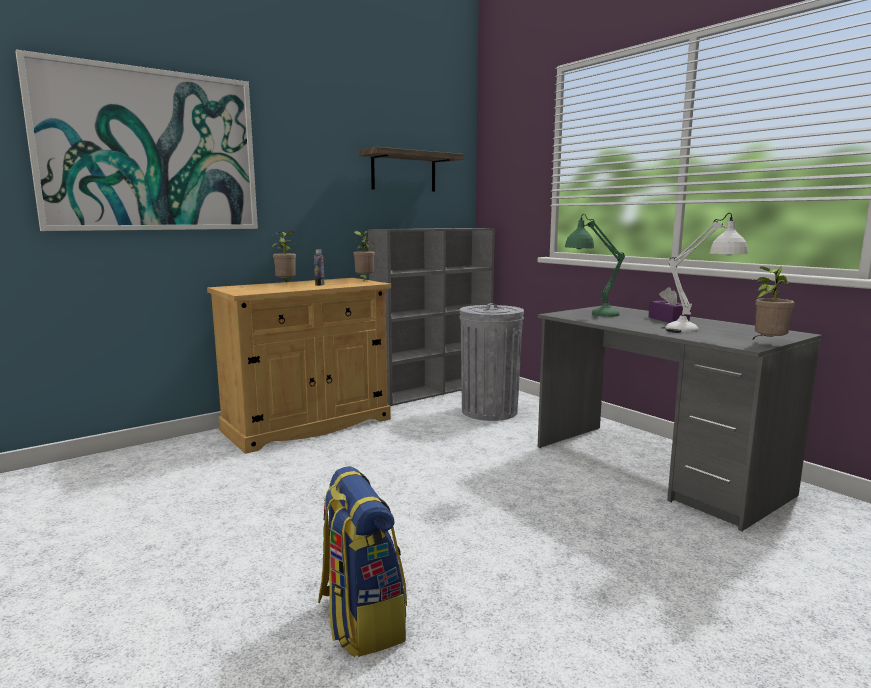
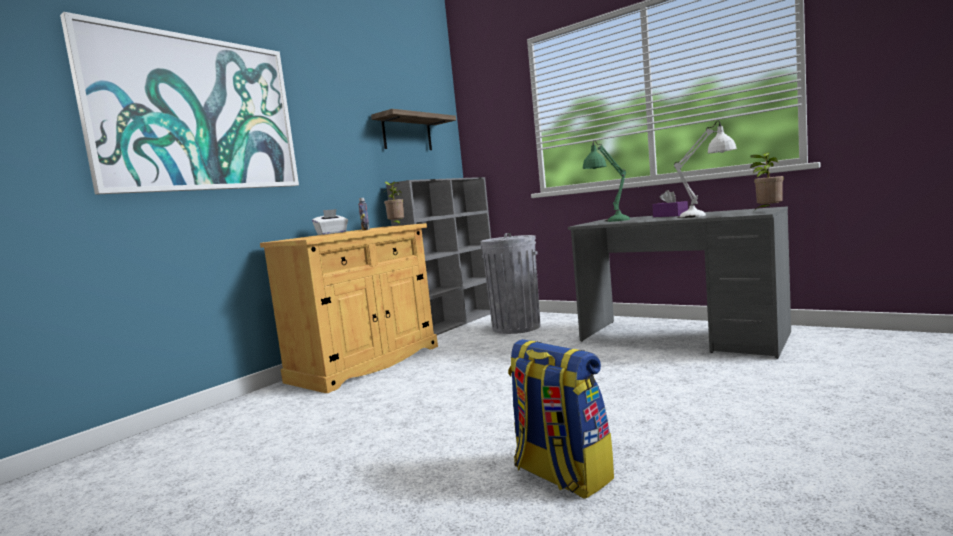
camera: 15 degrees left, 5 degrees down
(286, 284) = (332, 233): potted plant -> white tissue box

